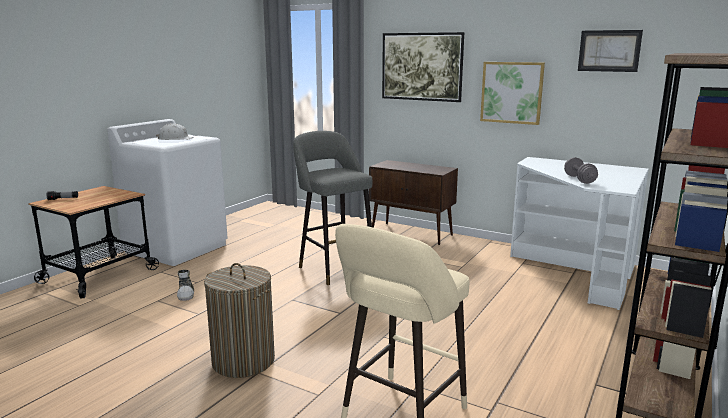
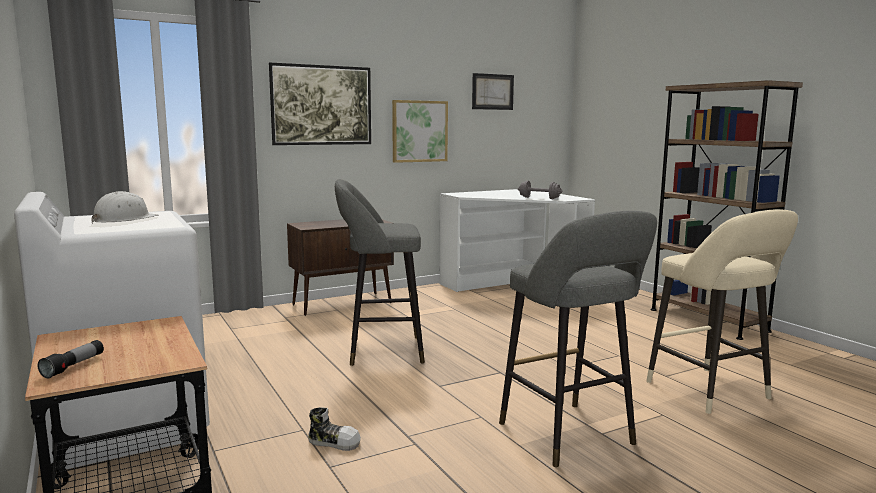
camera: 60 degrees left, 5 degrees down
(243, 361) = (570, 437): laundry basket -> grey stool

